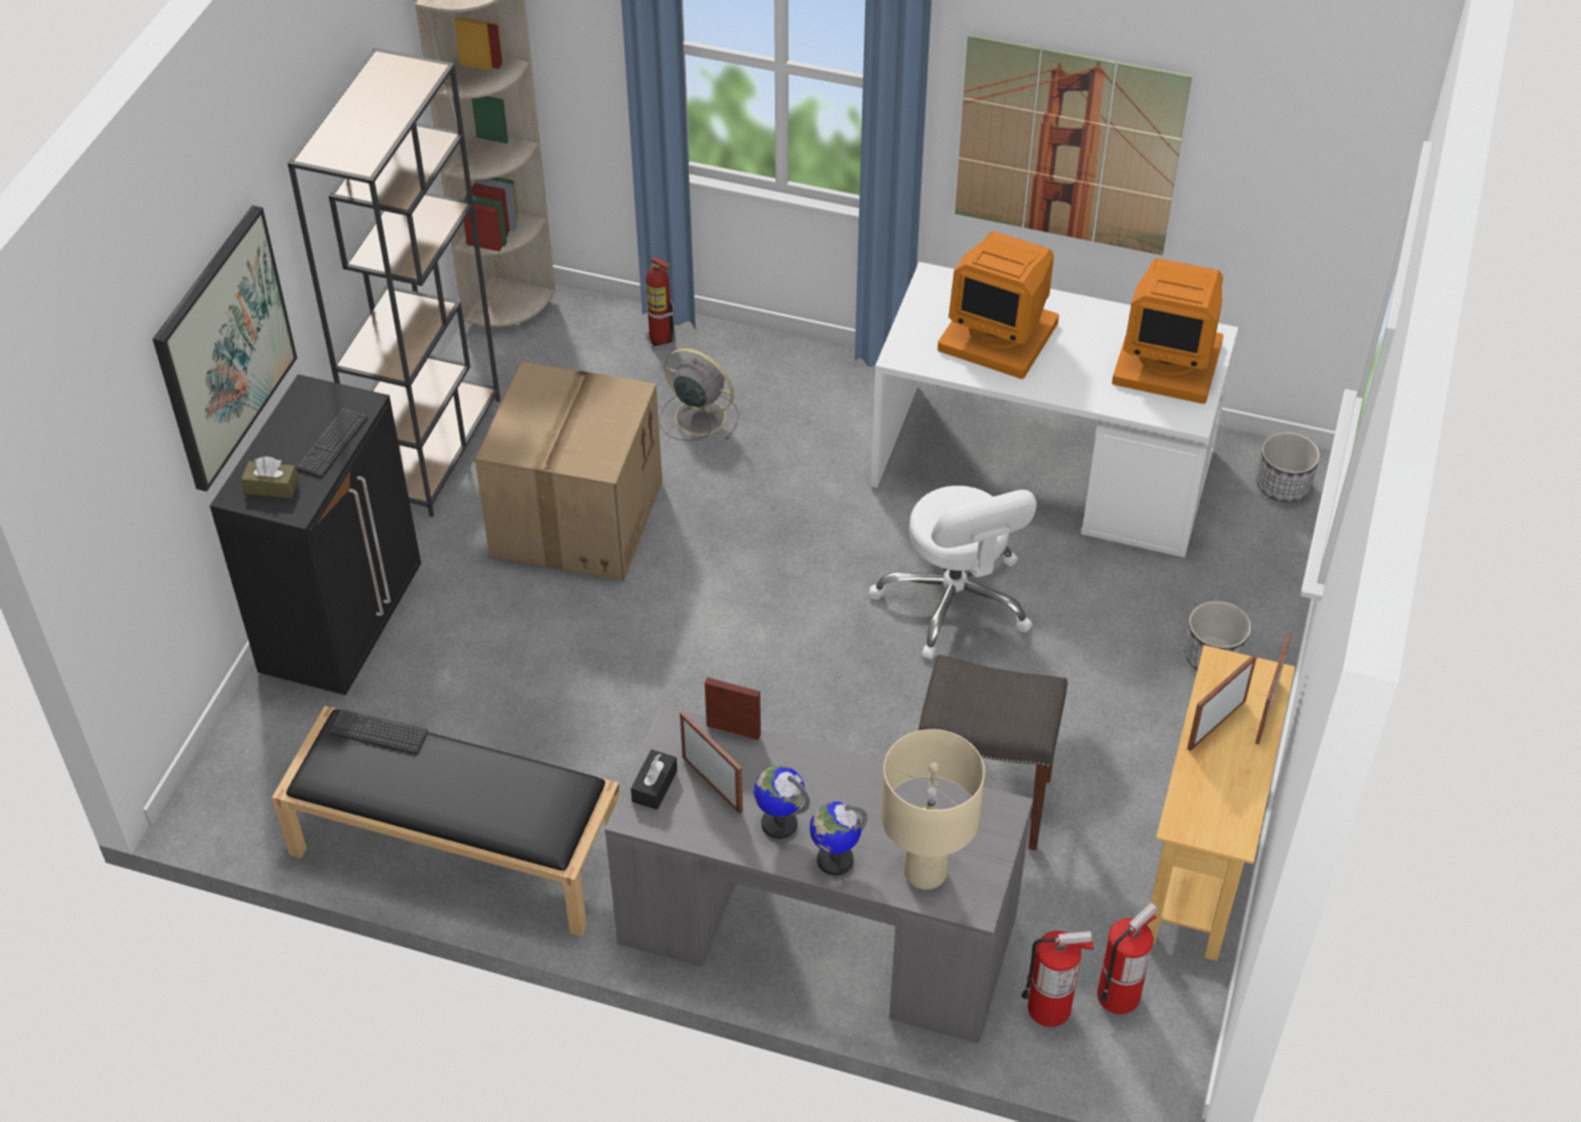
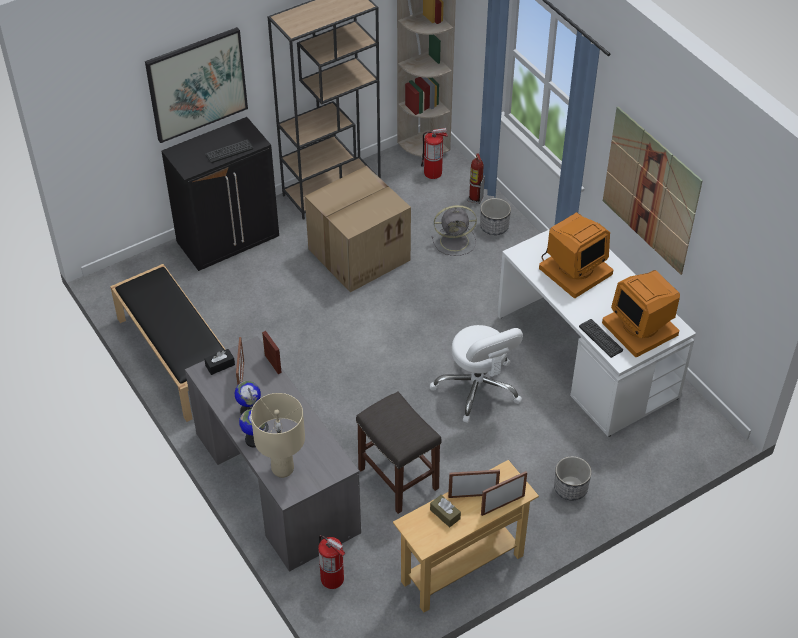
camera: 40 degrees right, 0 degrees up
(271, 487) = (190, 156): brown tissue box -> brown tissue box (445, 514)
(379, 732) = (167, 285): keyboard -> keyboard (600, 338)
(698, 416) = (455, 241): grey fan -> grey fan turned 105 degrees clockwise
(956, 605) = (478, 390): white office chair -> white office chair turned 45 degrees counterclockwise
(999, 334) = (574, 270): monitor -> monitor turned 105 degrees counterclockwise
(1118, 995) = (366, 595): fire extinguisher -> fire extinguisher (433, 173)
(1282, 485) = (696, 435): planter -> planter (494, 226)

